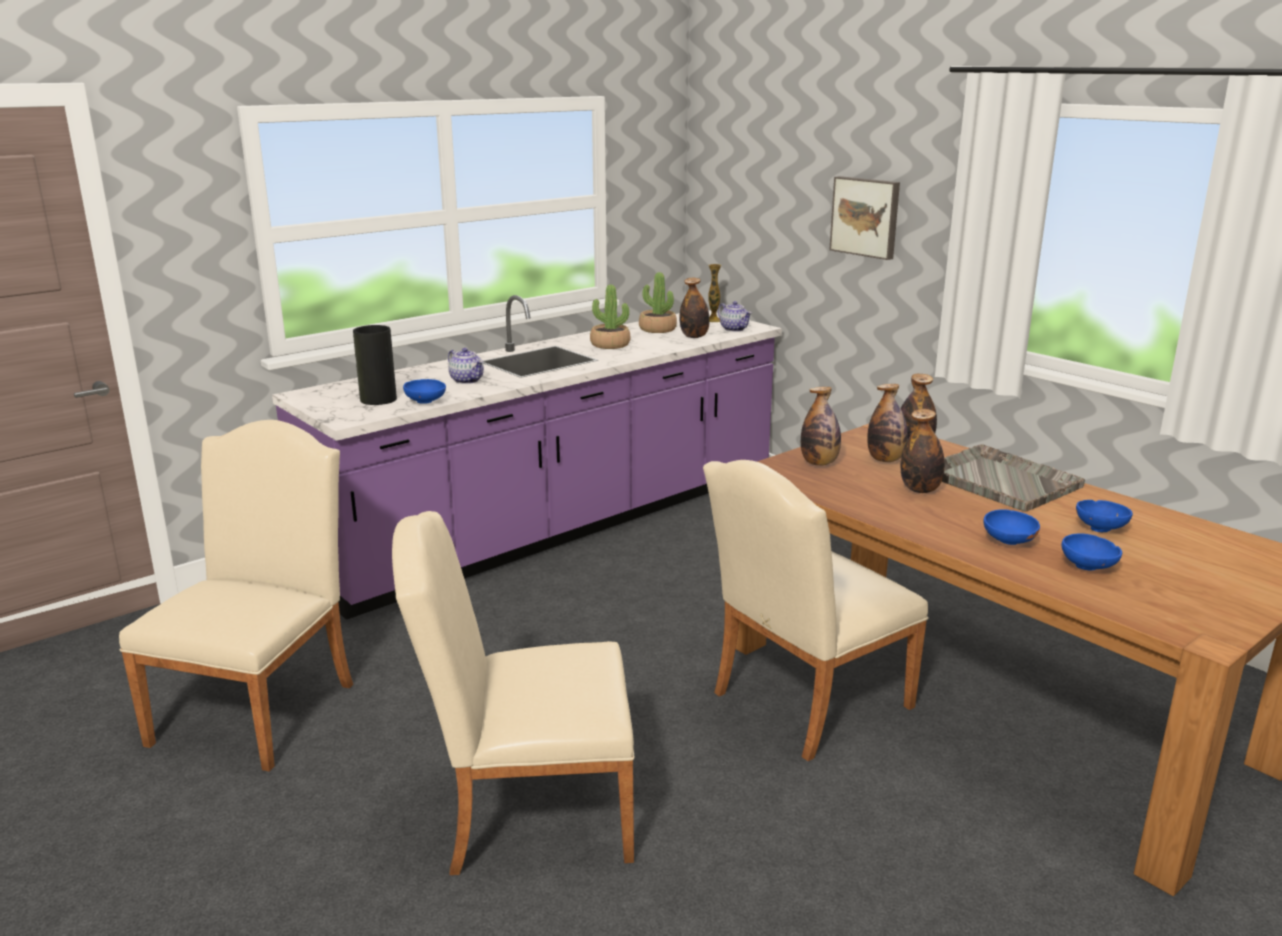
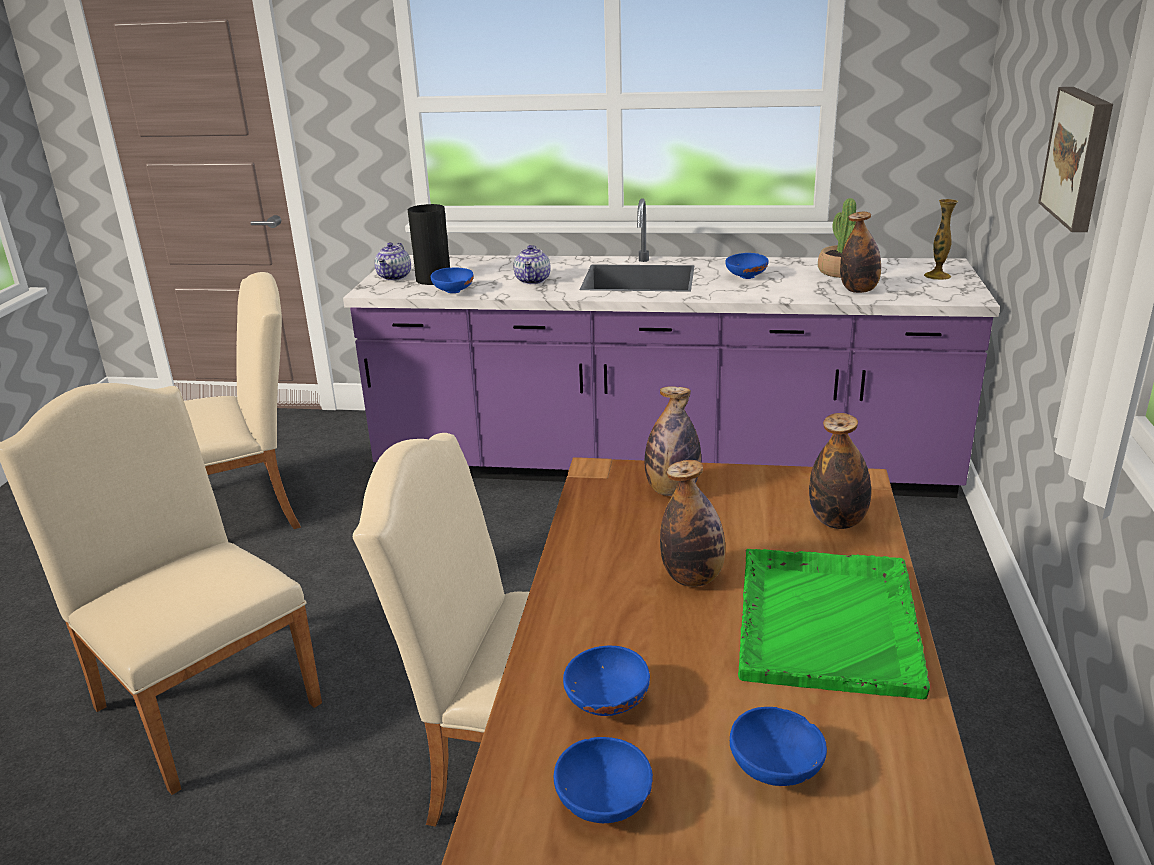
camera: 50 degrees right, 5 degrees up
(610, 345) = (745, 277): potted plant -> blue bowl
(734, 329) = (932, 293): teapot -> teapot (395, 277)
(885, 460) = (755, 521): bottle -> none
(1000, 480) = (827, 621): grey tray -> green tray

